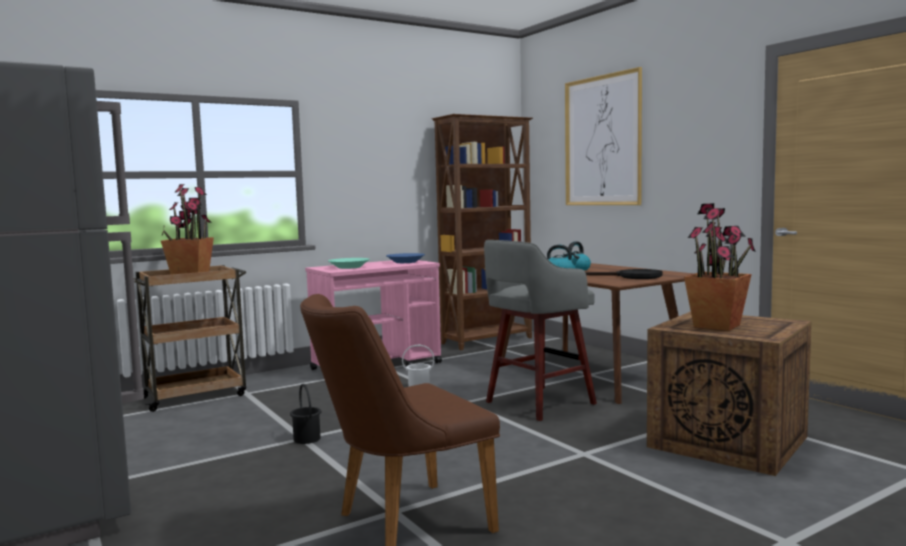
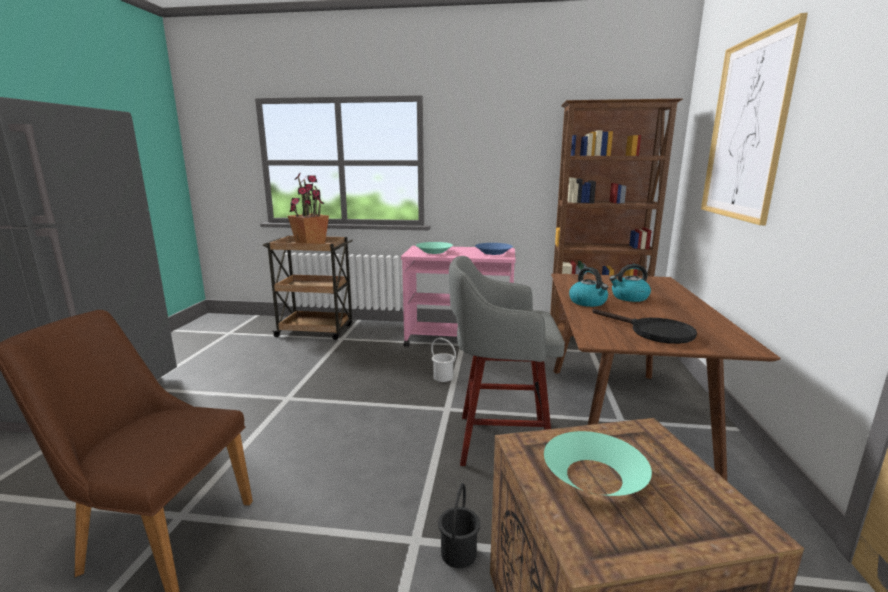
camera: 40 degrees right, 10 degrees up
(306, 439) = (287, 400): black bucket -> black bucket (458, 553)
(717, 326) = (594, 476): potted plant -> turquoise bowl

